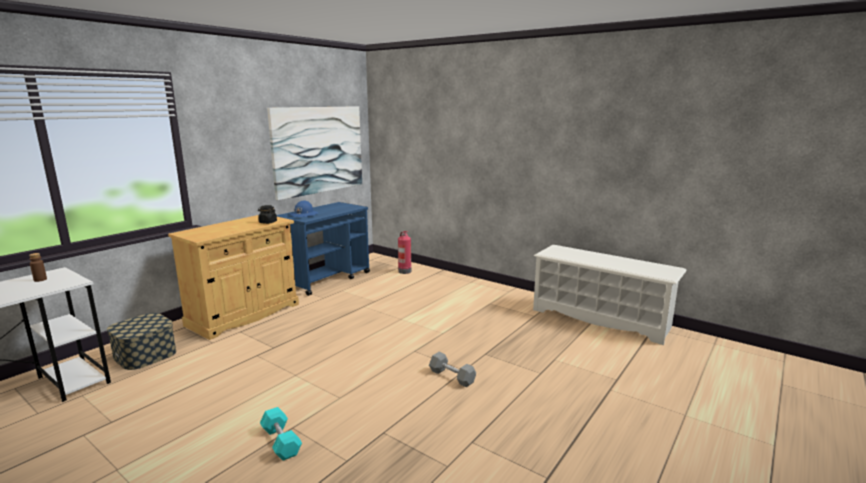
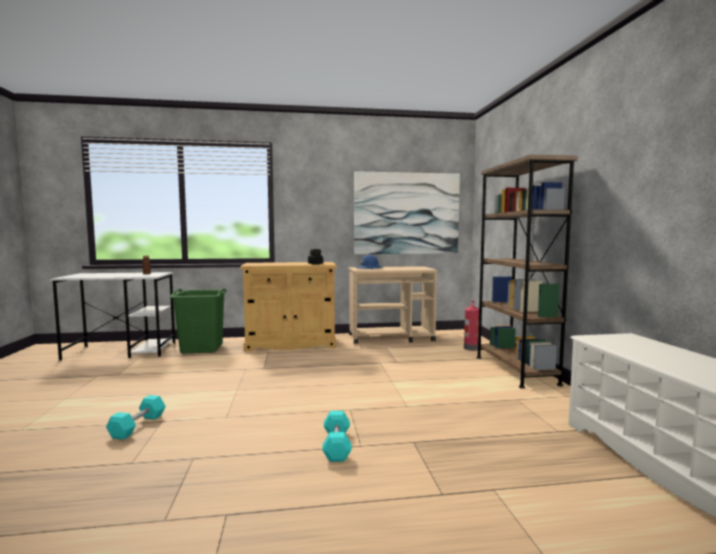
camera: 45 degrees right, 10 degrees down
(145, 354) = (201, 348): storage box -> green laundry basket
(327, 279) = (391, 338): blue cart -> beige cart
(452, 377) = (337, 445): grey dumbbell -> turquoise dumbbell
(458, 281) = (515, 370): none -> brown bookcase

